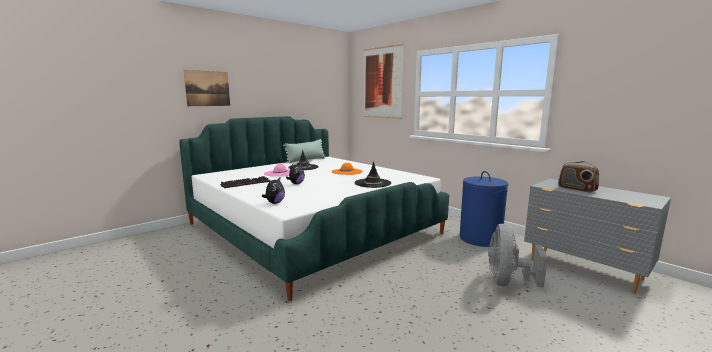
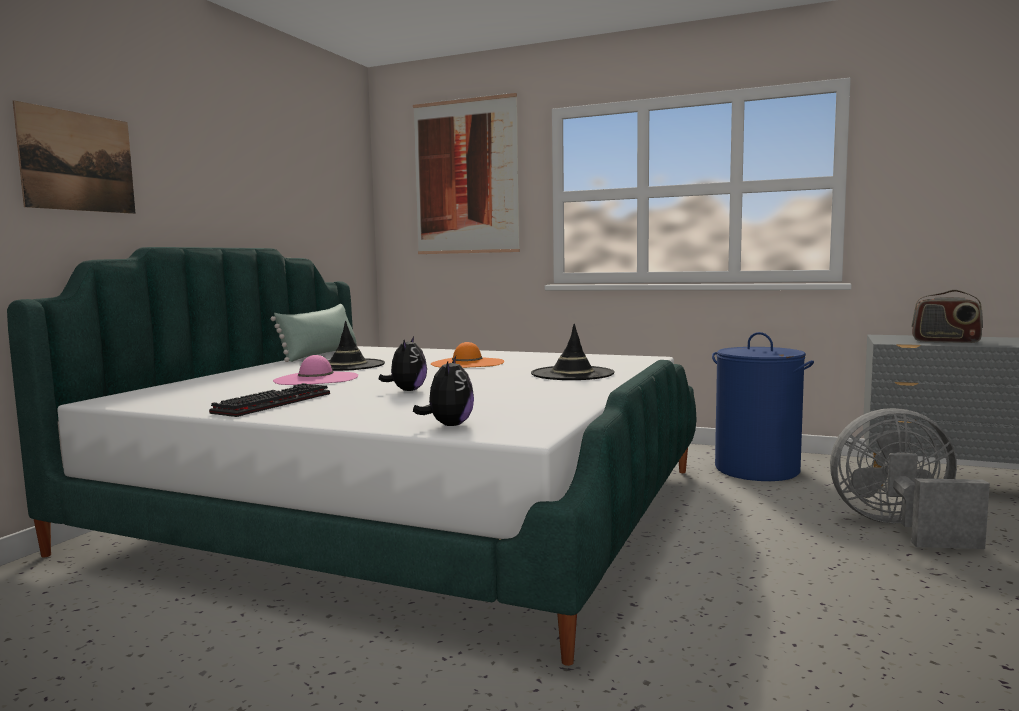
camera: 25 degrees left, 5 degrees down
(507, 282) = (900, 527): grey fan -> grey fan turned 105 degrees clockwise

